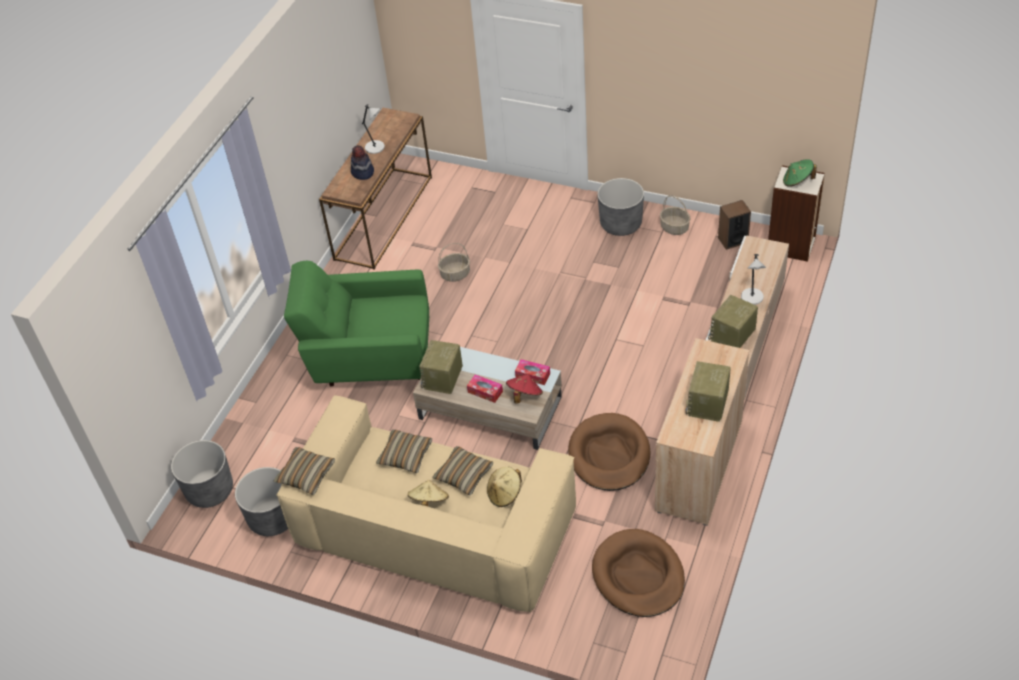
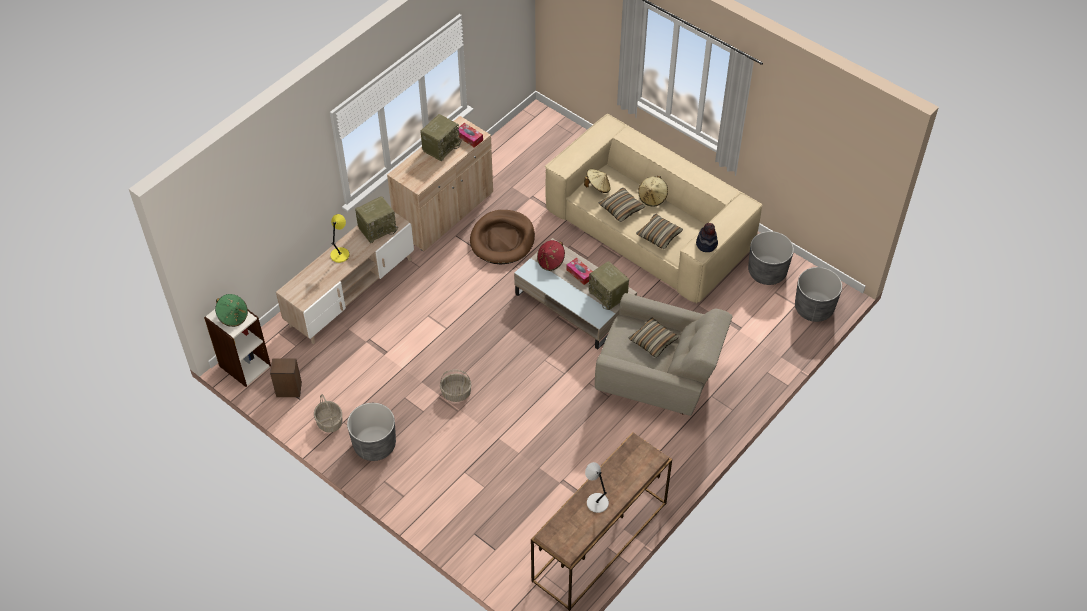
camera: 165 degrees left, 5 degrees up
(306, 475) = (738, 210): pillow -> pillow (653, 341)
(362, 172) = (620, 471): hat -> hat (706, 244)
(370, 358) = (659, 380): green armchair -> beige armchair
(443, 379) = (608, 295): radio -> radio turned 105 degrees clockwise
(455, 274) = (554, 443): basket -> basket (456, 393)
(532, 375) = (537, 275): tissue box -> tissue box (469, 138)
(638, 576) = (525, 160): brown dog bed -> none
(752, 298) = (340, 254): grey table lamp -> yellow table lamp

